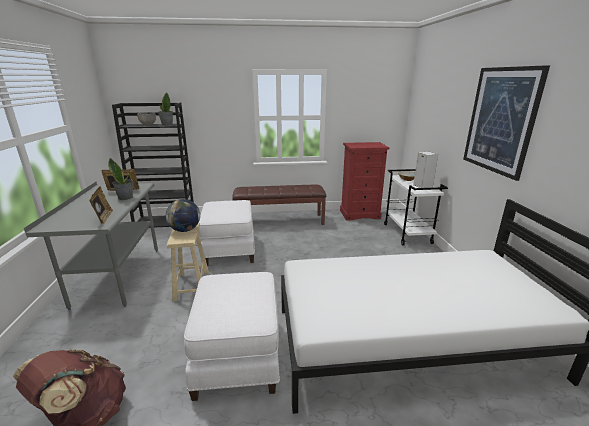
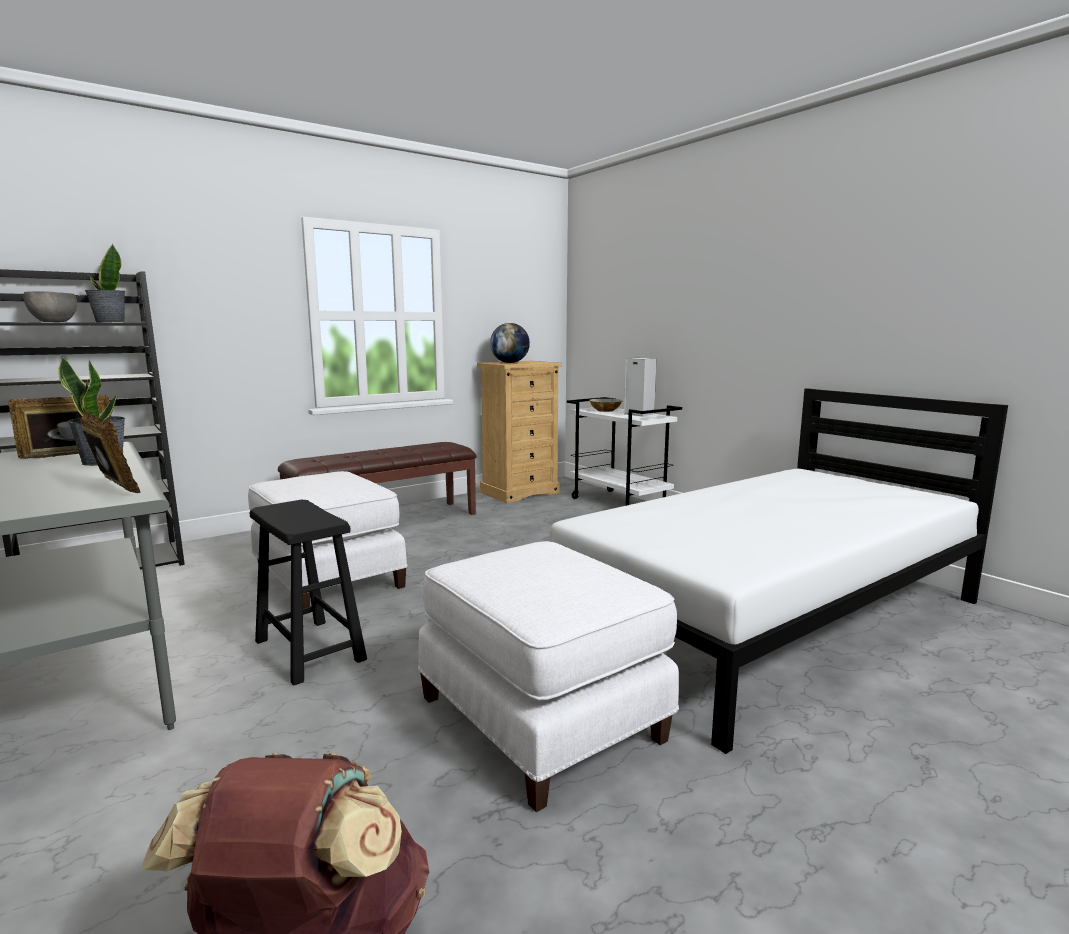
camera: 30 degrees left, 10 degrees down
(185, 230) = (295, 512): globe -> globe (510, 363)
(192, 285) = (310, 650): beige stool -> black stool
(360, 214) = (520, 492): red dresser -> beige dresser
(500, 120) = (761, 286): picture -> none

